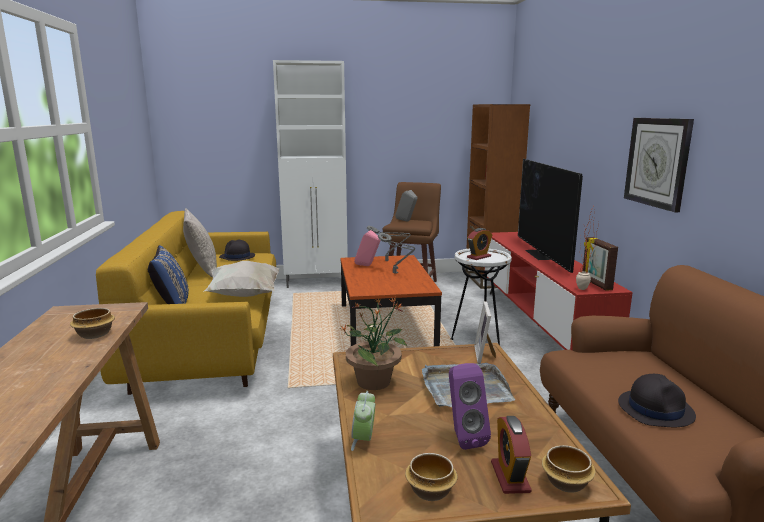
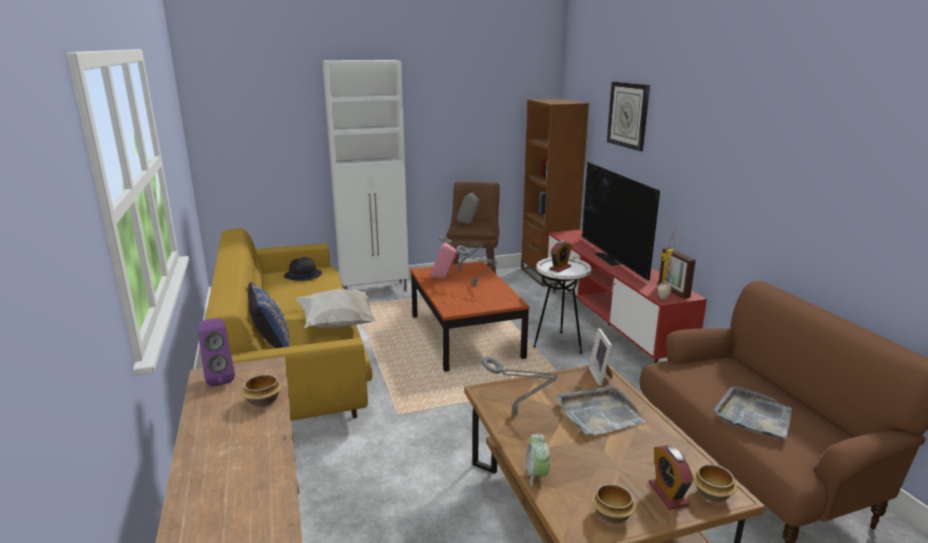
camera: 10 degrees left, 5 degrees up
(202, 269) = (273, 293): grey pillow -> none
(374, 381) = (517, 414): potted plant -> grey table lamp
(463, 438) = (617, 462): purple speaker -> purple speaker (219, 378)
(655, 409) = (754, 415): black hat -> grey tray
(657, 162) = (731, 184): wall clock -> wall clock (628, 115)

